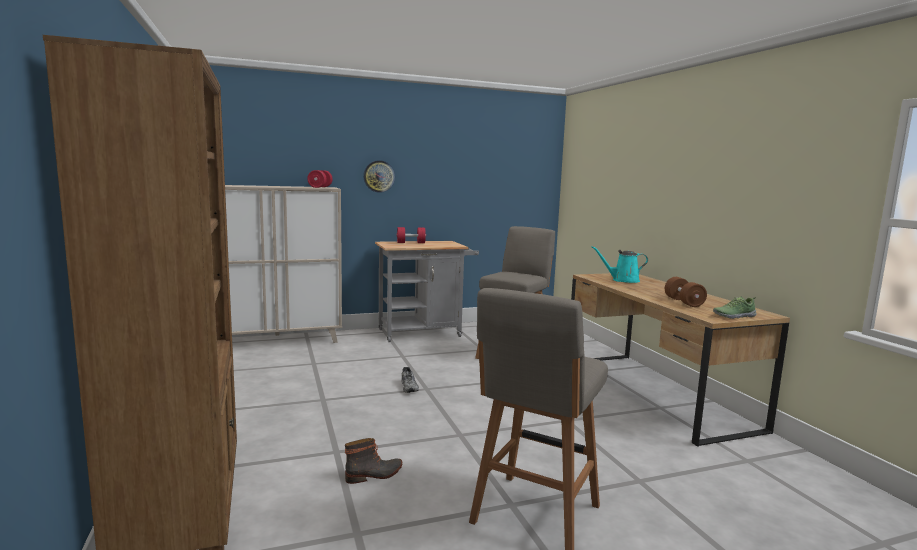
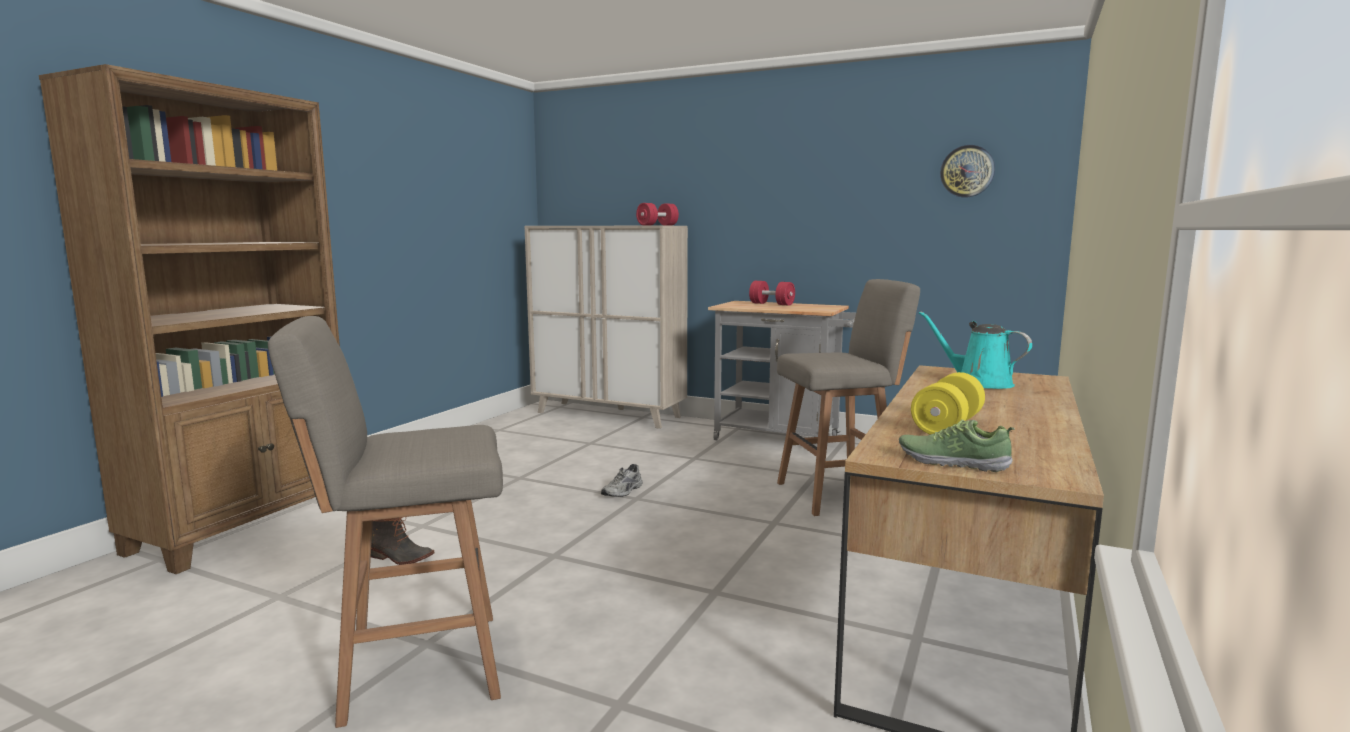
camera: 45 degrees right, 0 degrees up
(379, 176) = (744, 209): wall clock -> wall clock (967, 171)
(683, 302) = (947, 426): brown dumbbell -> yellow dumbbell

